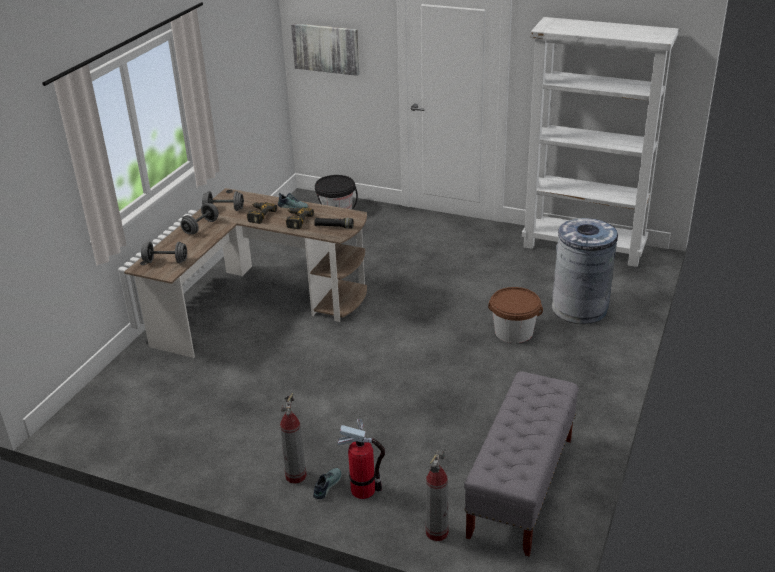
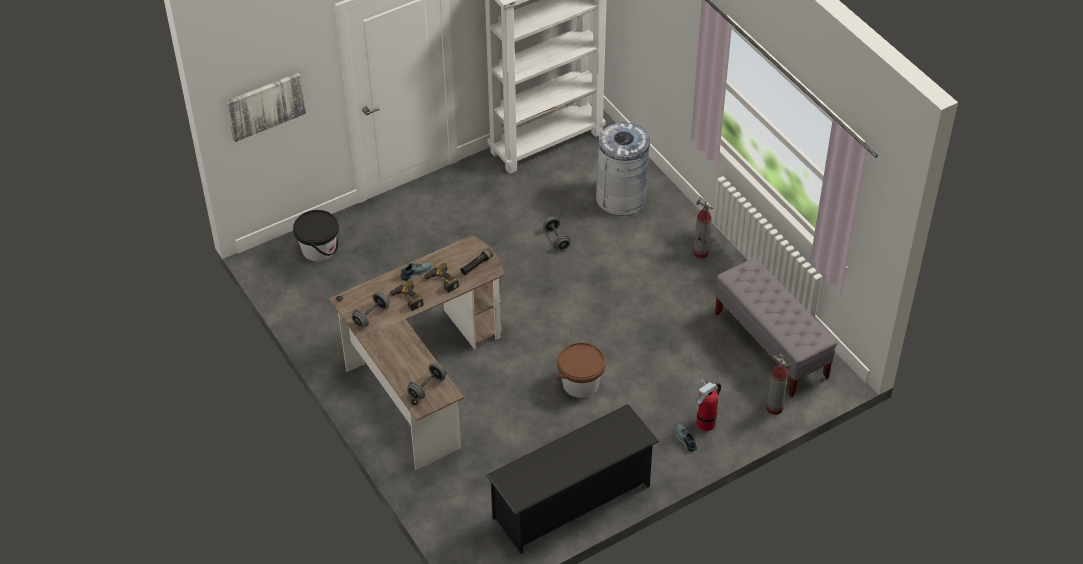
camera: 55 degrees left, 15 degrees up
(180, 448) = (572, 502): none -> black shoe rack
(201, 227) = (388, 343): grey dumbbell -> grey dumbbell (556, 239)
(296, 476) = (661, 451): fire extinguisher -> fire extinguisher (701, 253)
(513, 332) = (613, 250): brown bucket -> brown bucket (580, 383)

